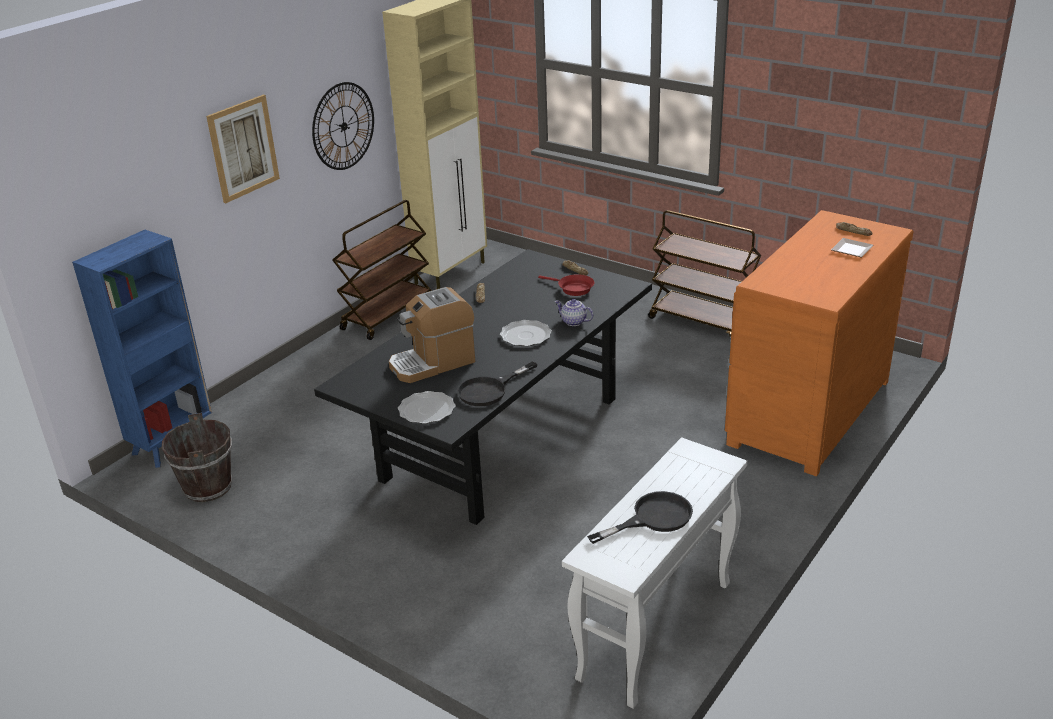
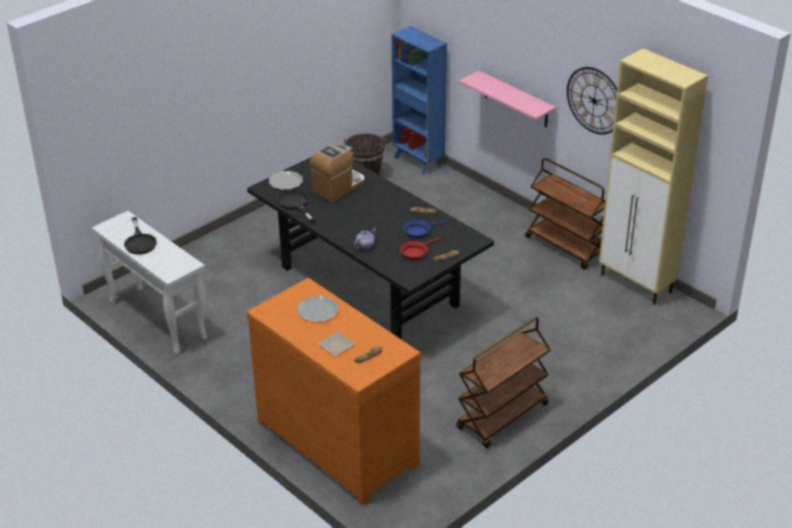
camera: 100 degrees right, 5 degrees up
(243, 148) = (517, 51): picture -> none
(258, 217) = (516, 100): none -> pink shelf
(433, 363) = (338, 187): coffee machine -> coffee machine turned 60 degrees clockwise
(525, 336) = (355, 224): plate -> plate (317, 311)
(526, 292) = (419, 231): none -> blue frying pan

